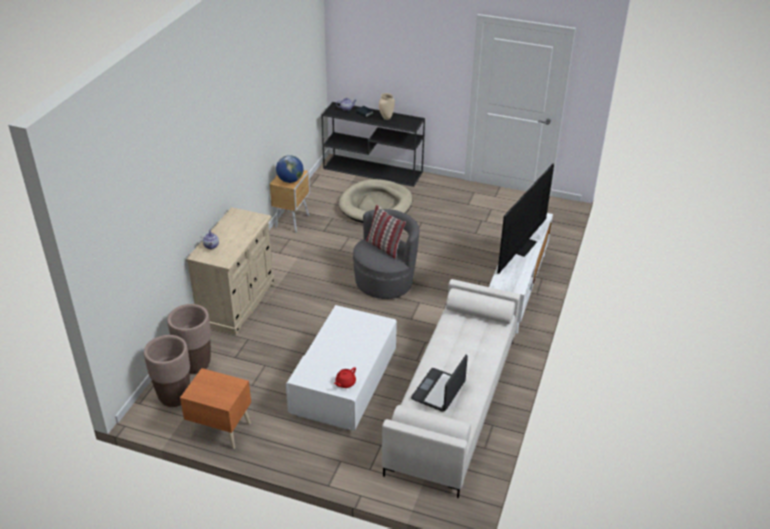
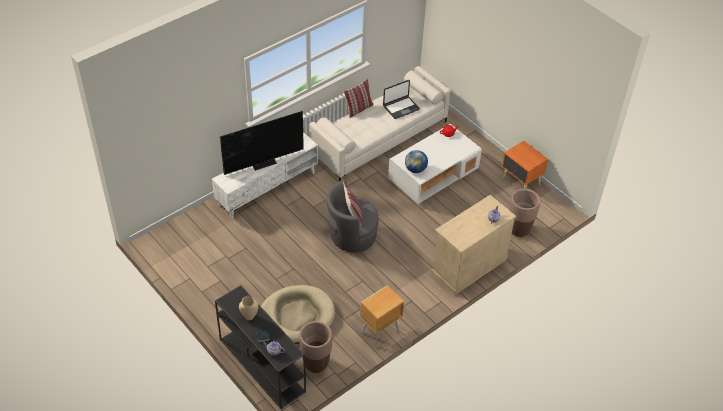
camera: 150 degrees left, 10 degrees up
(174, 397) = (540, 213): brown planter -> brown planter (316, 363)
(290, 180) = (384, 296): globe -> globe (415, 169)
(492, 363) = (358, 109): none -> pillow

